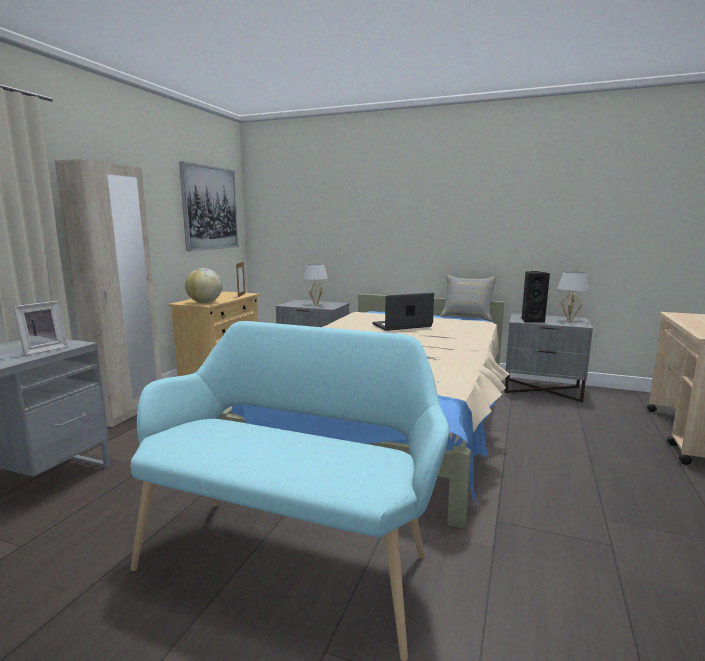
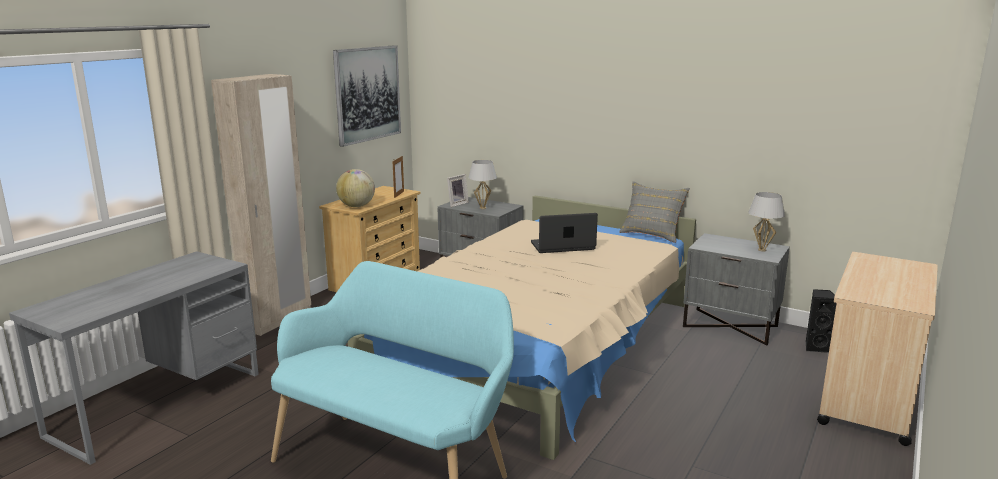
camera: 10 degrees right, 5 degrees up
(43, 350) = (203, 271): picture frame -> picture frame (456, 204)
(531, 320) = (716, 247): black speaker -> black speaker (816, 347)

